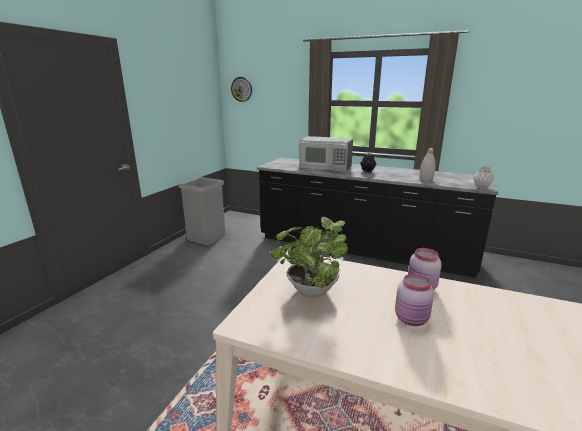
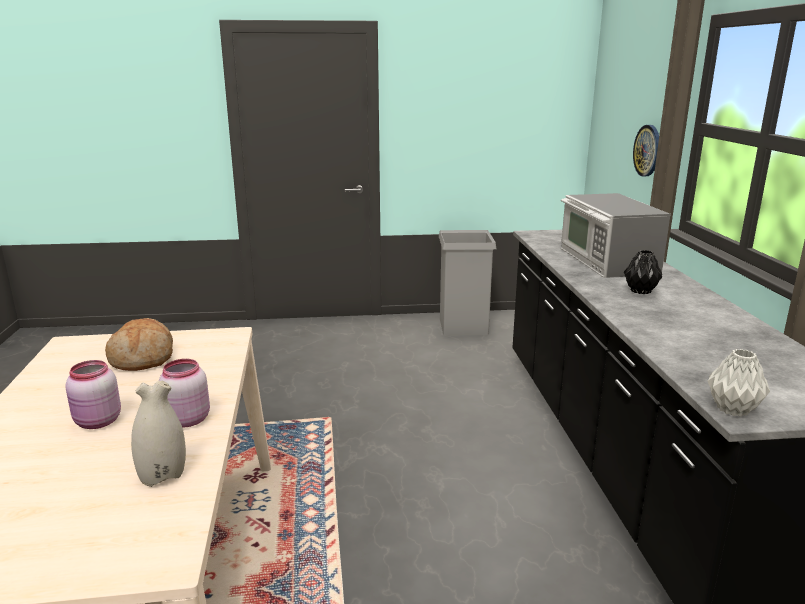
camera: 60 degrees right, 0 degrees up
(241, 89) = (611, 89): wall clock -> wall clock (648, 150)
(310, 292) = (143, 358): potted plant -> bread
(426, 179) = (682, 345): white vase -> white vase (163, 475)

